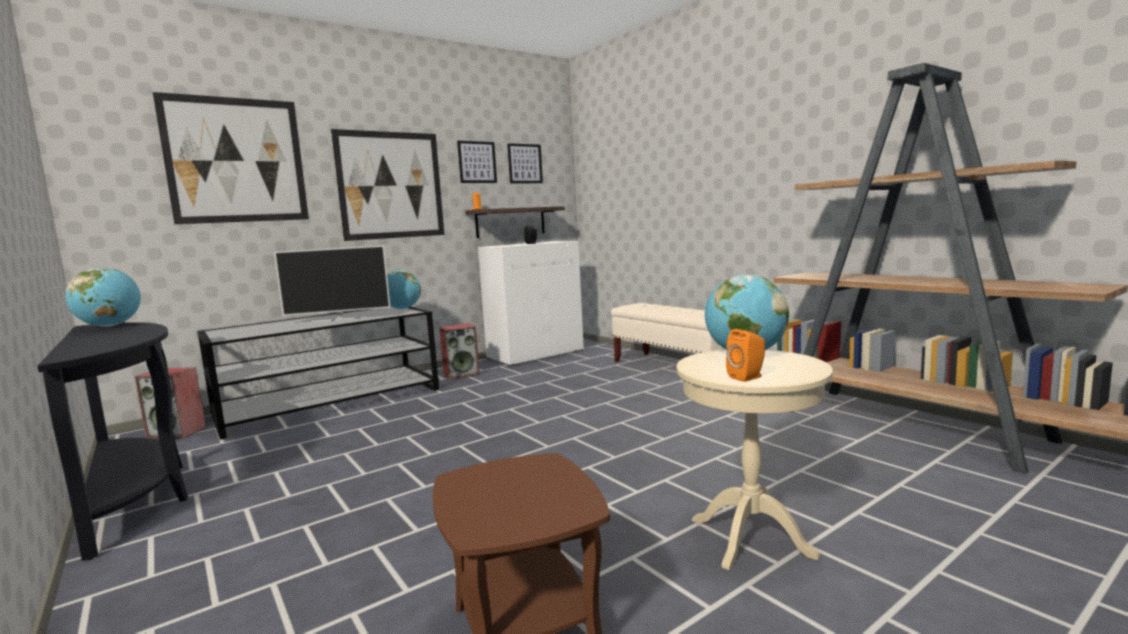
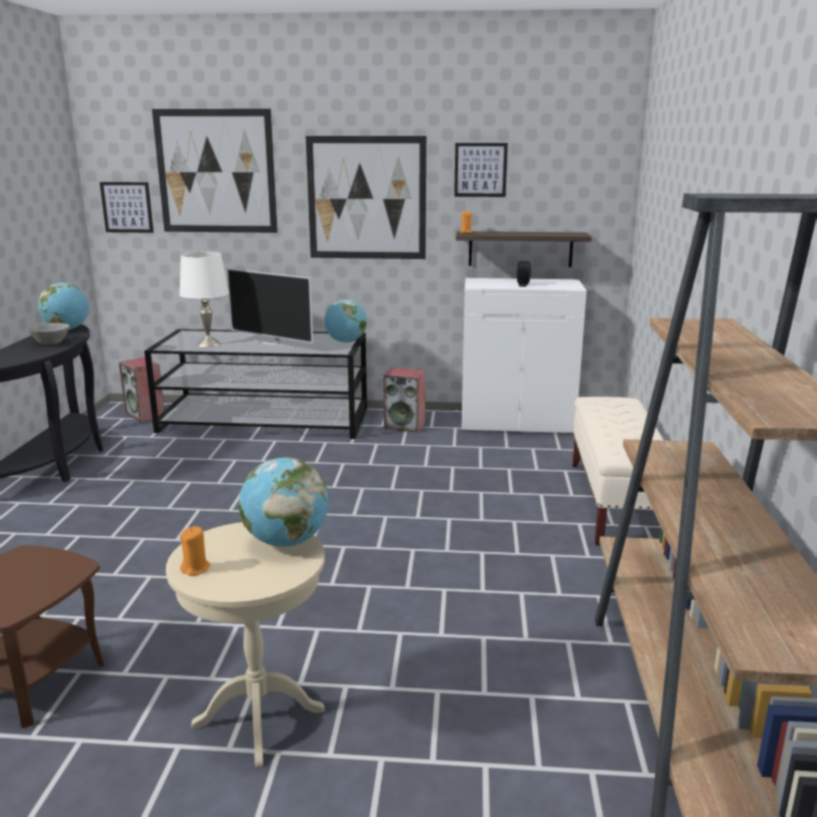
camera: 40 degrees right, 10 degrees up
(126, 332) = (51, 343): none -> grey bowl
(268, 330) = (208, 344): none -> white table lamp
(525, 163) = (553, 171): picture -> picture (127, 207)
(748, 377) = (195, 569): orange speaker -> orange candle

